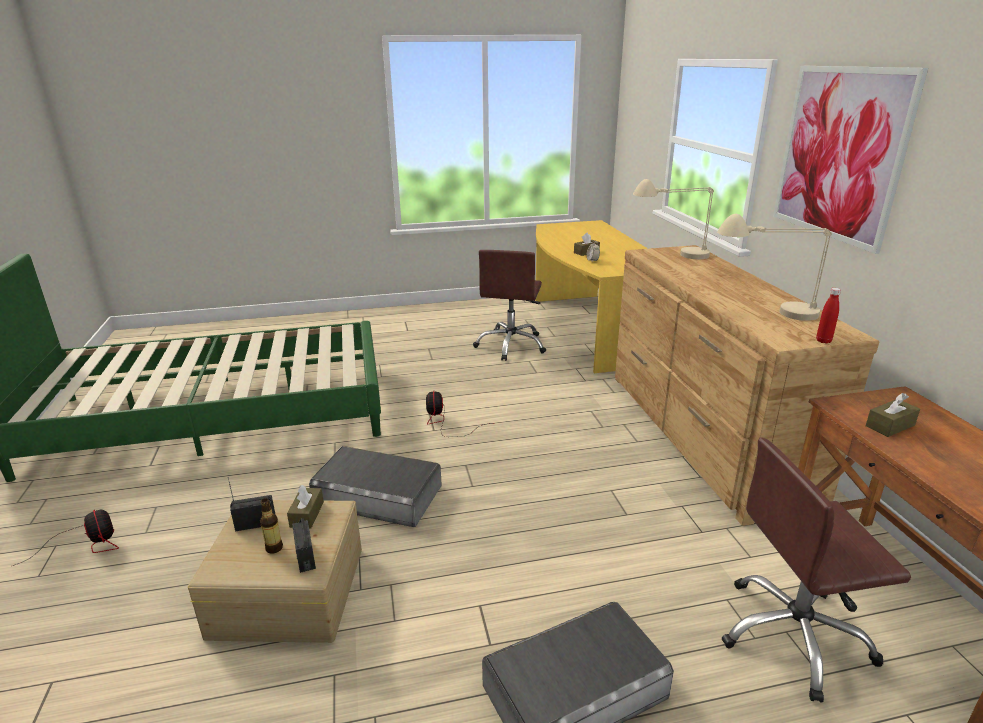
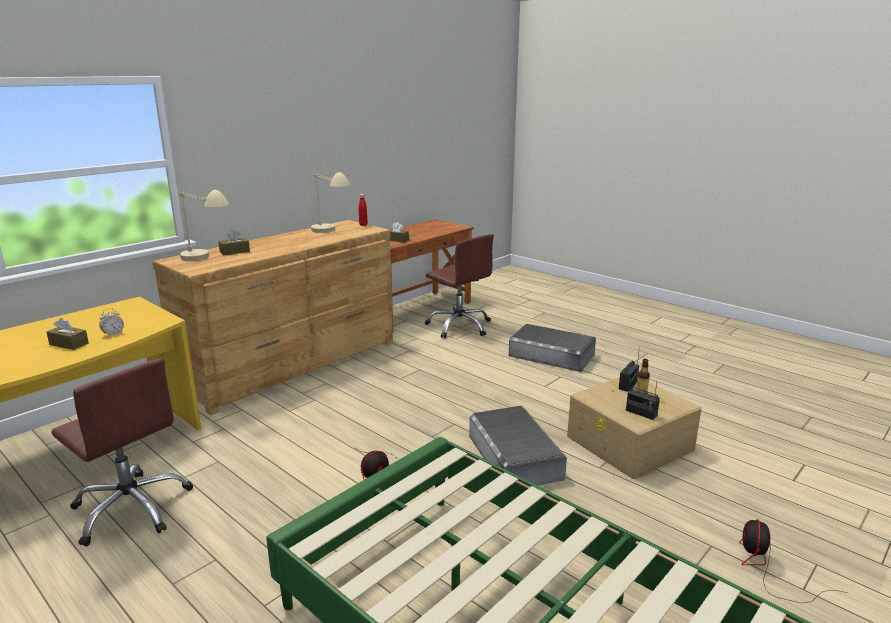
camera: 125 degrees left, 5 degrees down
(307, 514) = (606, 401): brown tissue box -> brown tissue box (234, 252)
(511, 345) = (132, 508): brown office chair -> brown office chair turned 60 degrees clockwise
(839, 154) = (257, 136): picture -> none

